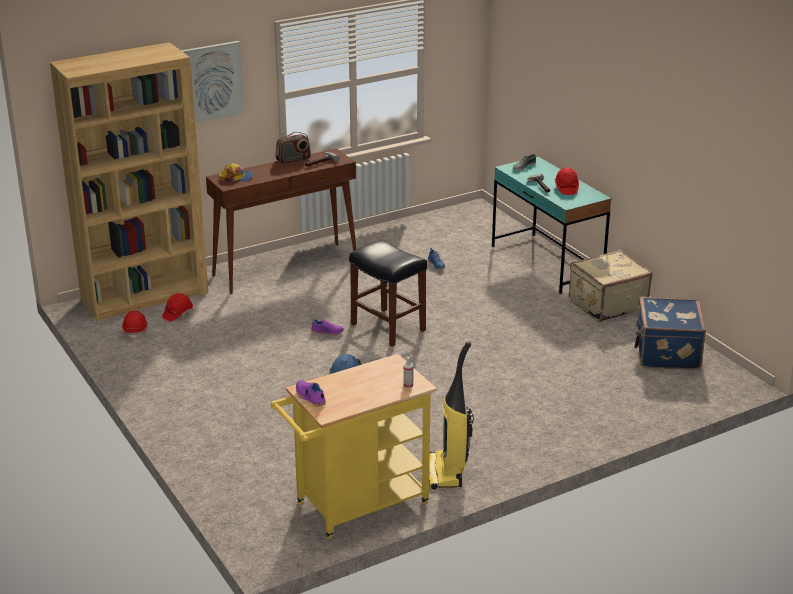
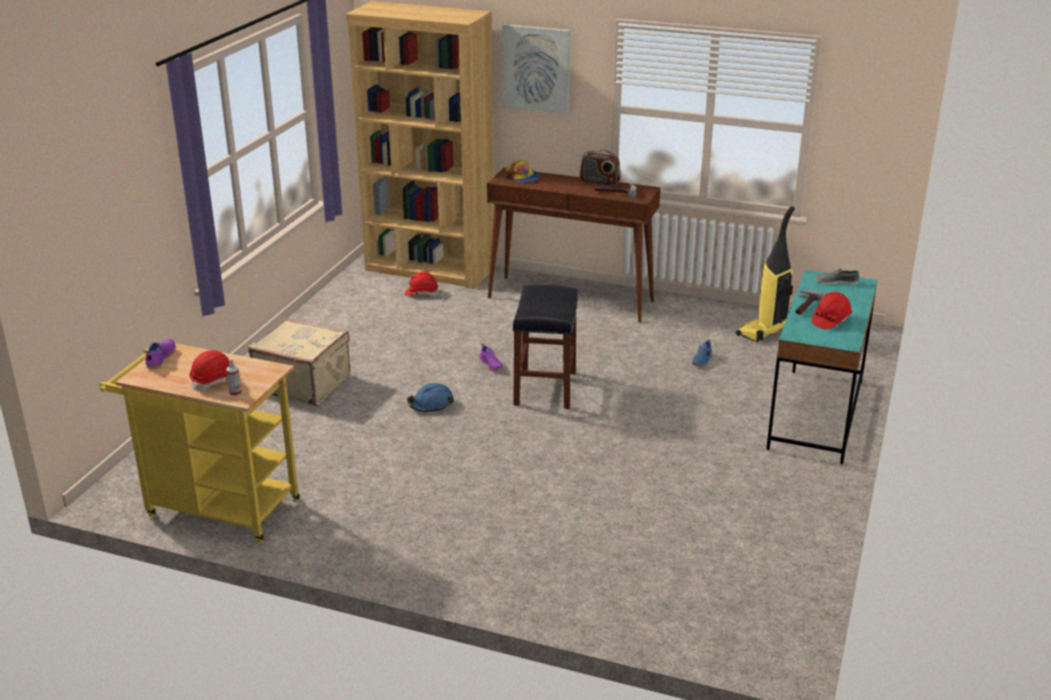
camera: 50 degrees right, 0 degrees up
(136, 330) = (371, 290): red hard hat -> red hard hat (215, 381)
(446, 473) = (327, 531): vacuum cleaner -> vacuum cleaner (763, 332)
(606, 304) = (794, 487): beige suitcase -> beige suitcase (303, 384)
(666, 353) = (753, 571): blue suitcase -> none

